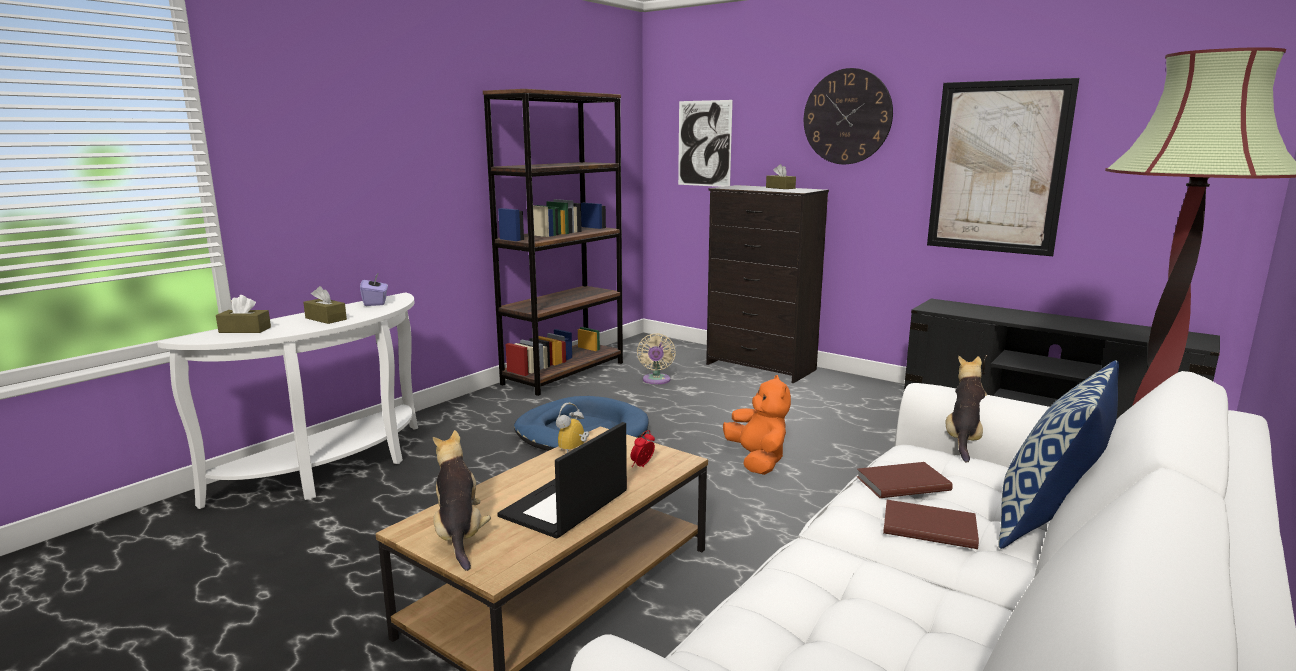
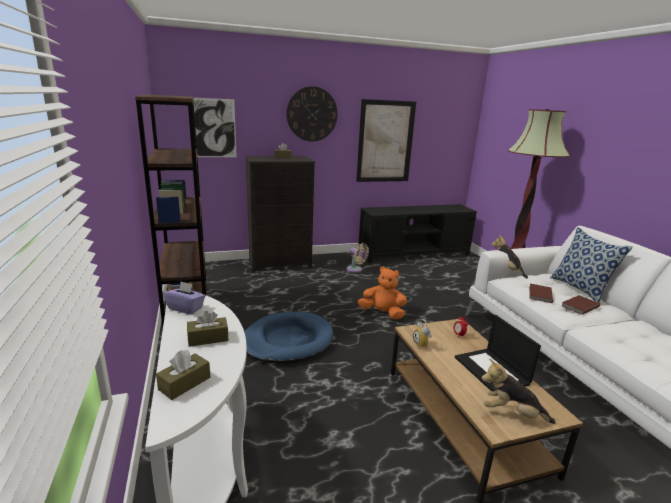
camera: 55 degrees left, 5 degrees up
(656, 381) = (251, 292): beige fan -> beige fan (356, 270)

